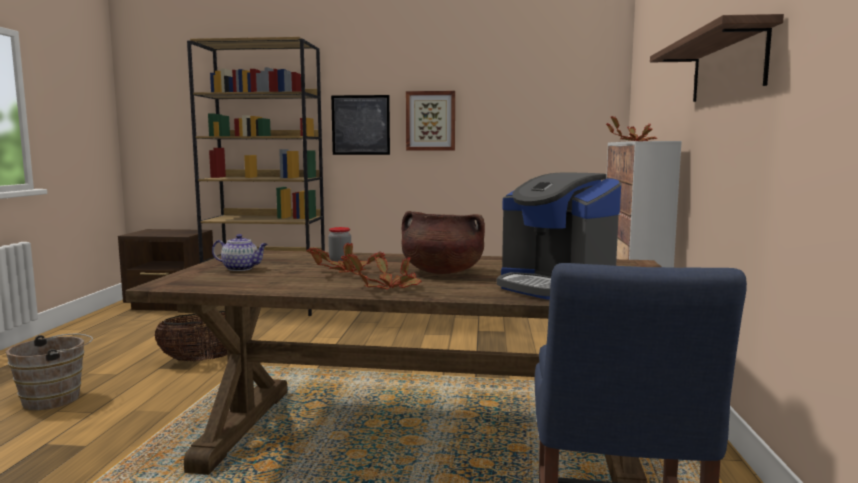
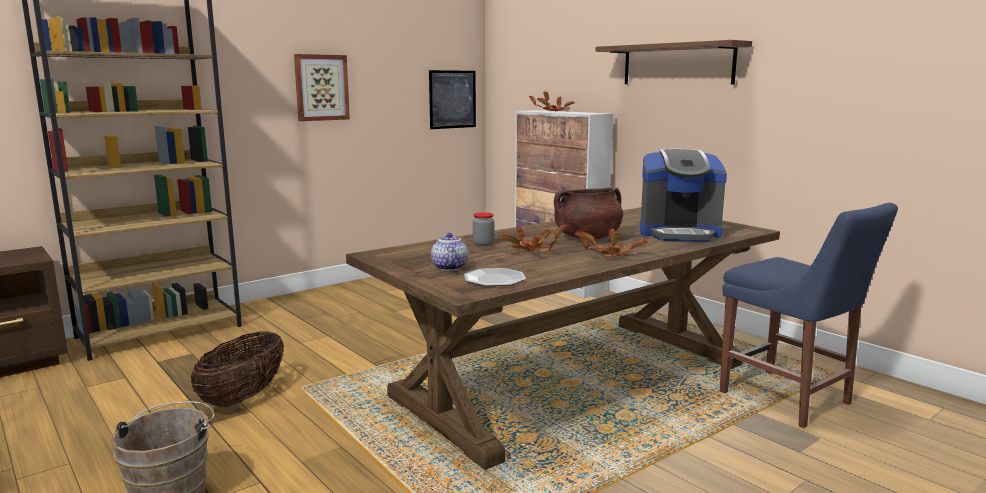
camera: 45 degrees left, 5 degrees up
(222, 282) = (494, 279): none -> plate
(241, 268) = (449, 267): teapot -> teapot turned 60 degrees counterclockwise
(360, 125) = (244, 92): picture -> picture (452, 99)

